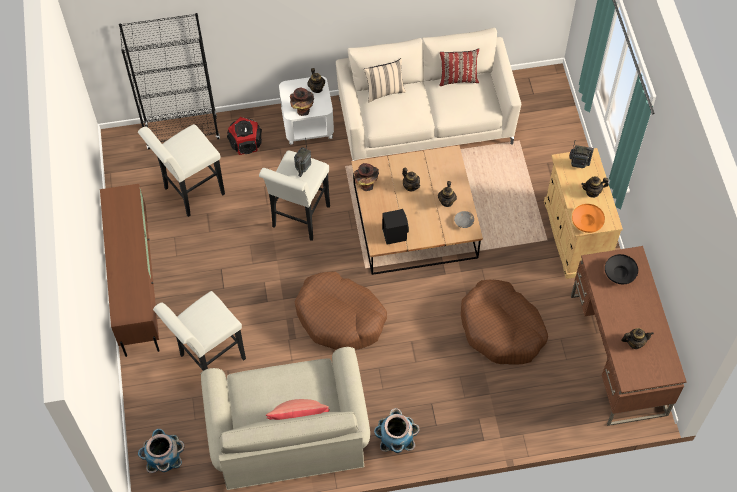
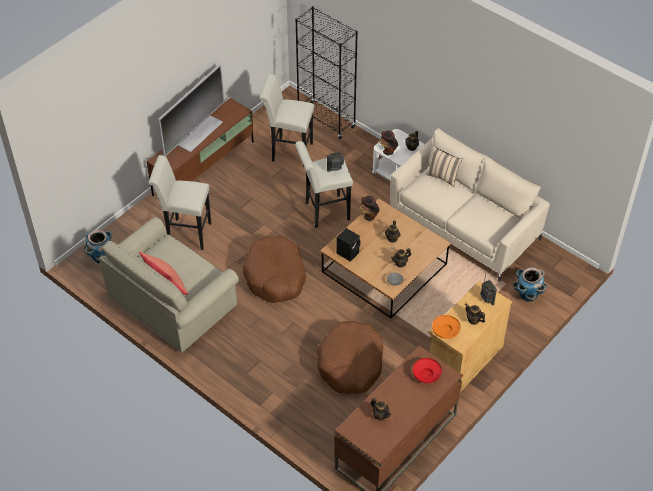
camera: 50 degrees right, 10 degrees down
(122, 251) = (199, 133): none -> television
(246, 143) = (351, 153): speaker -> none
(396, 442) = (215, 360): planter -> planter (527, 295)
(458, 78) = (495, 206): red pillow -> none
(620, 273) = (426, 375): black bowl -> red bowl

